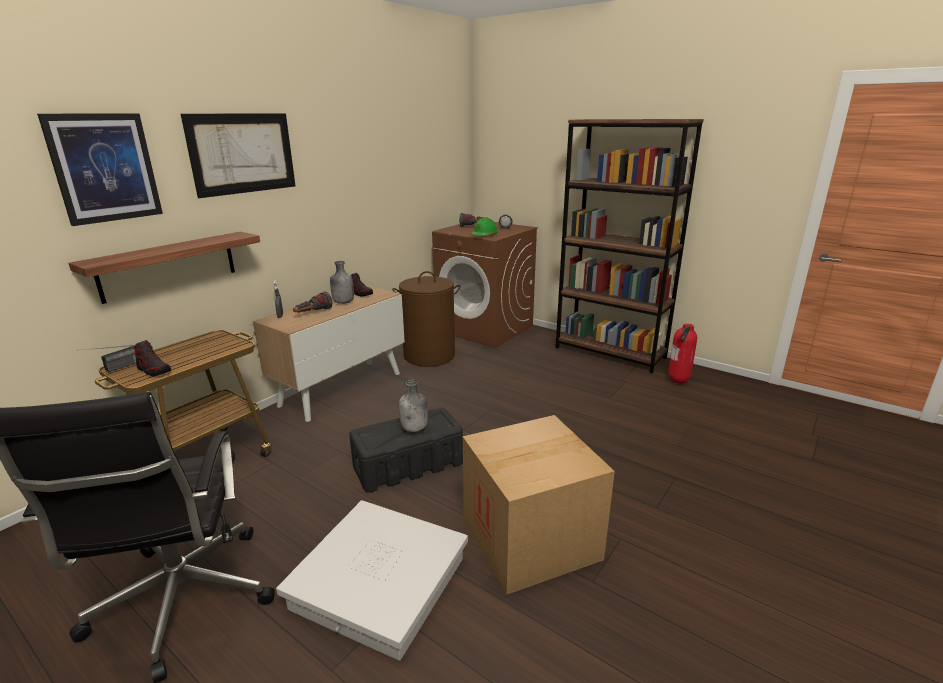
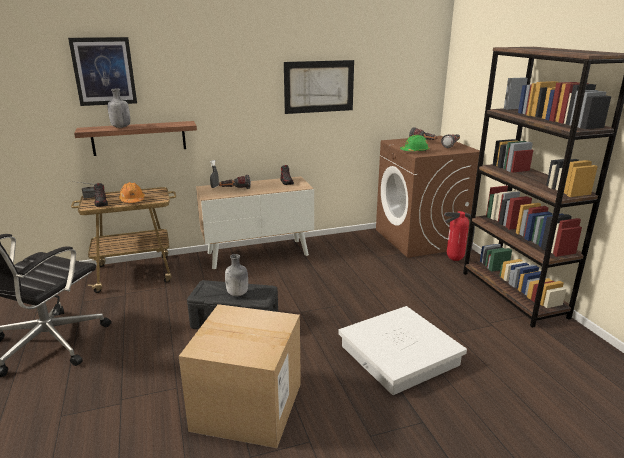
camera: 35 degrees right, 0 degrees up
(197, 355) = (132, 200): none -> orange hard hat
(243, 153) = (202, 65): picture -> picture (319, 86)
(343, 302) = (265, 186): grey bottle -> grey bottle (120, 127)
(380, 583) = (134, 384): white storage box -> white storage box (399, 355)
(429, 356) = (345, 248): brown laundry basket -> none
(678, 382) = (550, 345): fire extinguisher -> fire extinguisher (455, 260)

